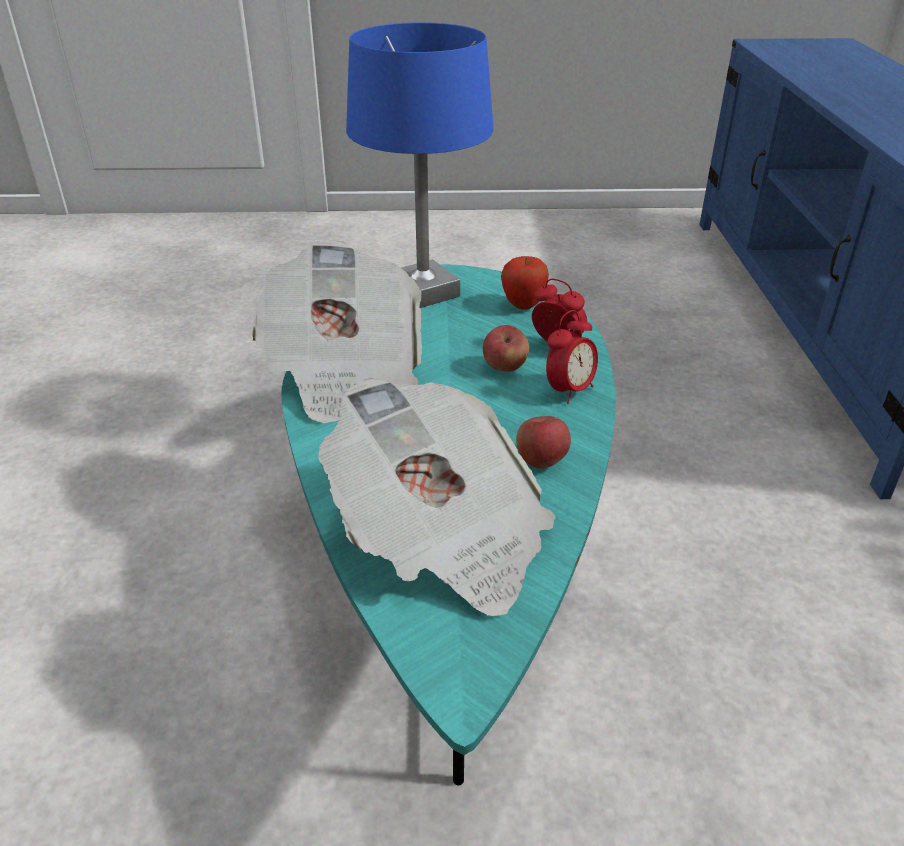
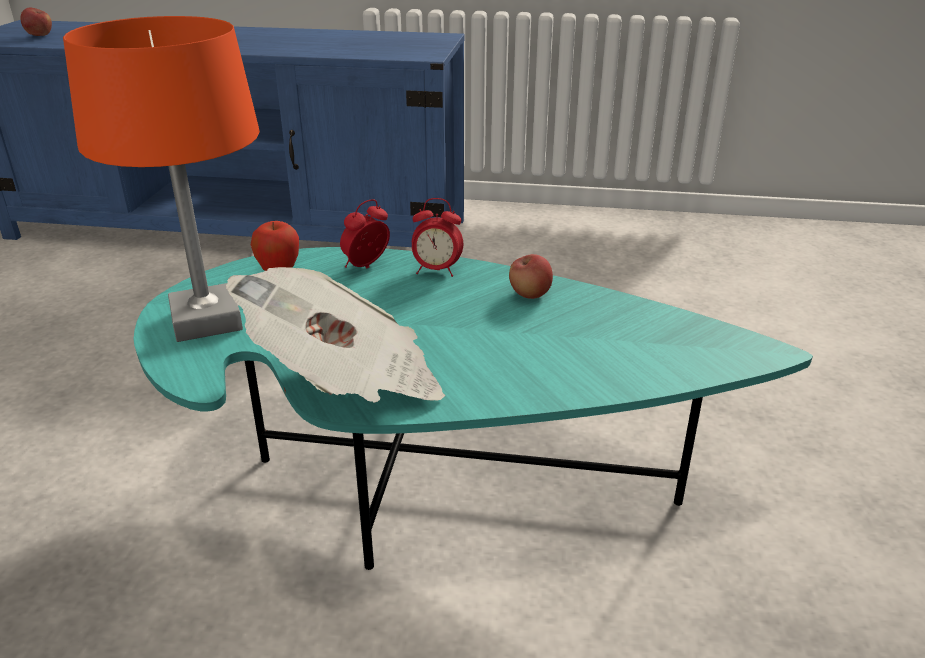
camera: 80 degrees left, 5 degrees down
(424, 292) = (206, 320): blue table lamp -> orange table lamp
(443, 536) = (618, 345): newspaper -> none
(505, 367) = (386, 293): apple -> apple (40, 36)
(569, 391) = (436, 271): alarm clock -> alarm clock turned 135 degrees clockwise

